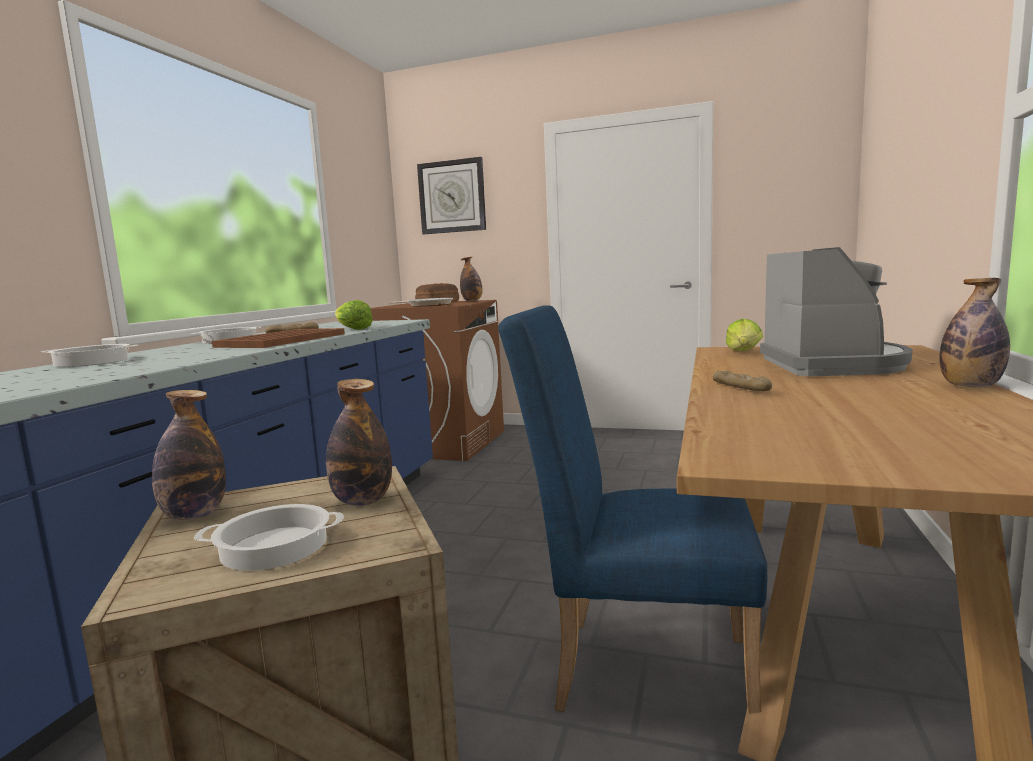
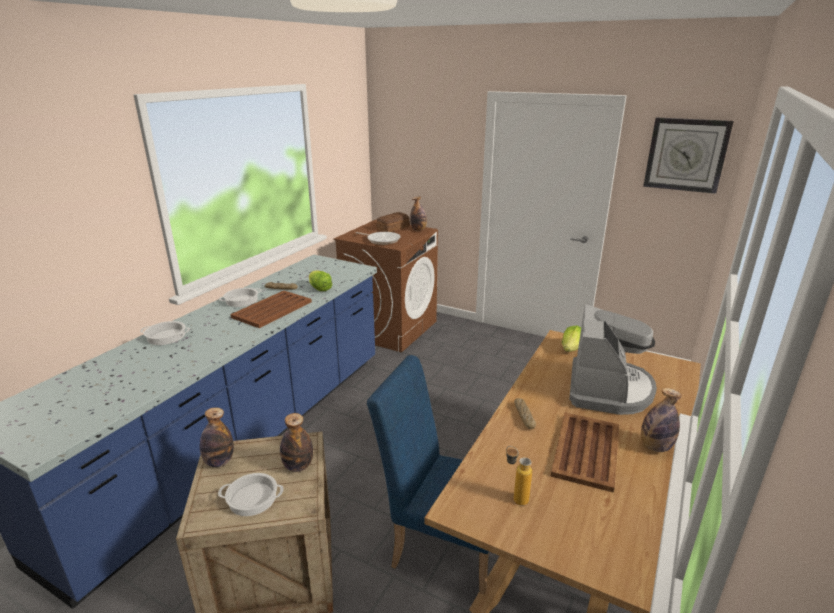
camera: 10 degrees right, 15 degrees up
(452, 197) = (412, 139): wall clock -> wall clock (686, 155)
(822, 440) = (515, 497): none -> bottle
(875, 398) = (586, 450): none -> brown tray

